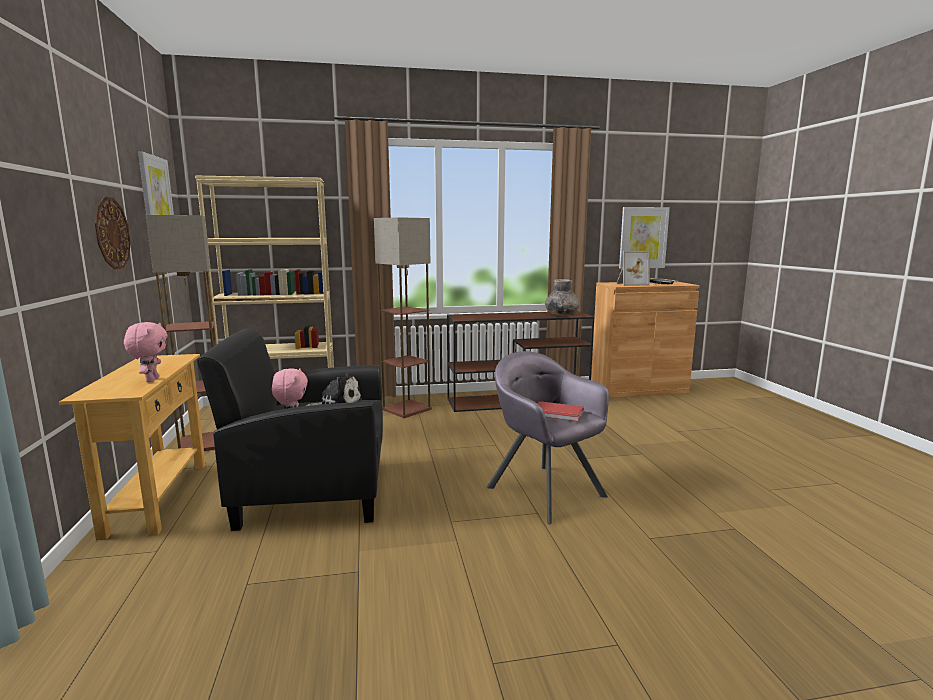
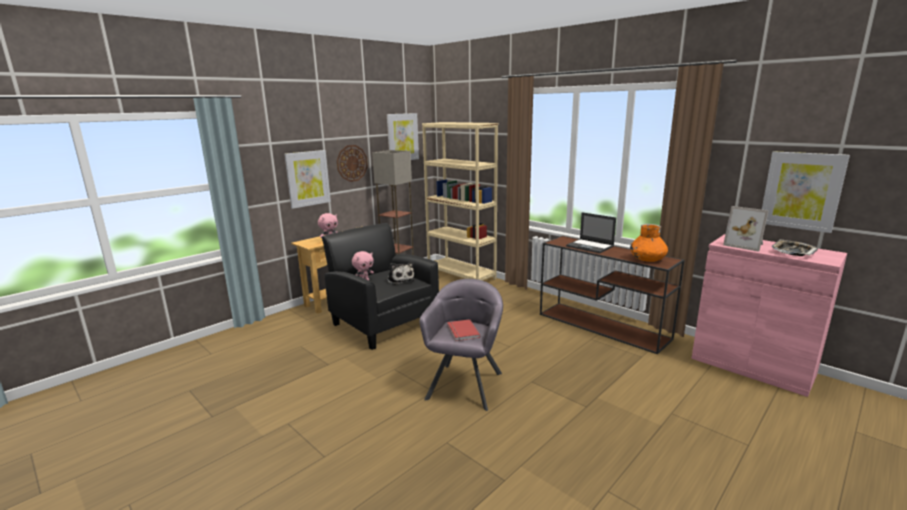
camera: 55 degrees right, 5 degrees up
(61, 257) = (307, 178): none -> picture
(406, 409) = (518, 300): floor lamp -> none
(498, 316) = (590, 246): none -> laptop
(561, 314) = (647, 259): grey vase -> orange vase
(638, 389) = (752, 366): brown cabinet -> pink cabinet

